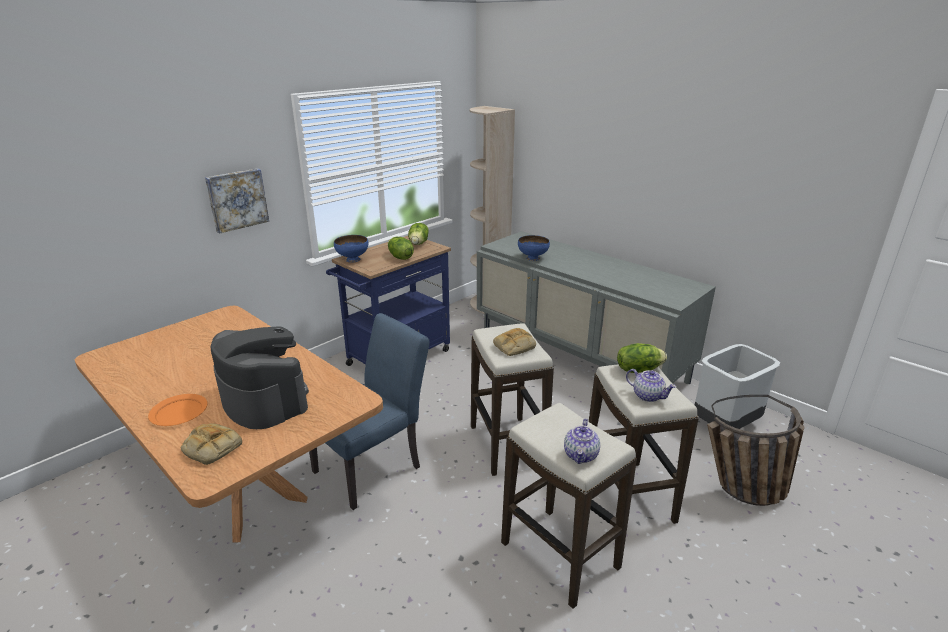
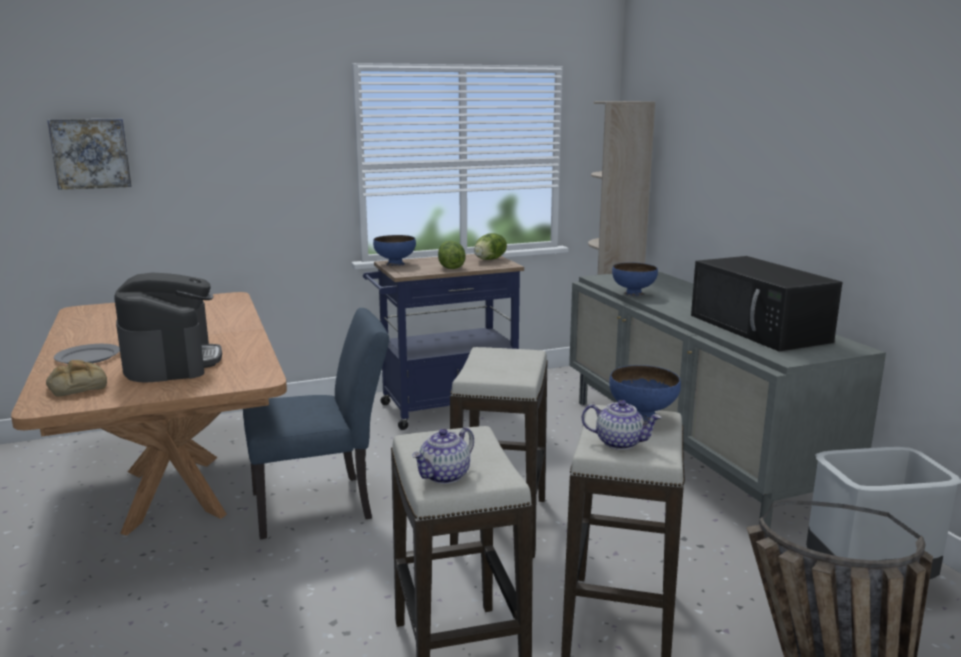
camera: 25 degrees right, 10 degrees down
(179, 412) = (88, 357): orange plate -> grey plate
(237, 199) = (271, 174): picture -> picture (91, 153)
(514, 346) = (500, 368): bread -> none
(636, 279) = (760, 329): none -> black microwave
(638, 369) = (642, 416): lettuce -> blue bowl
(648, 396) = (620, 442): teapot -> teapot turned 45 degrees counterclockwise

